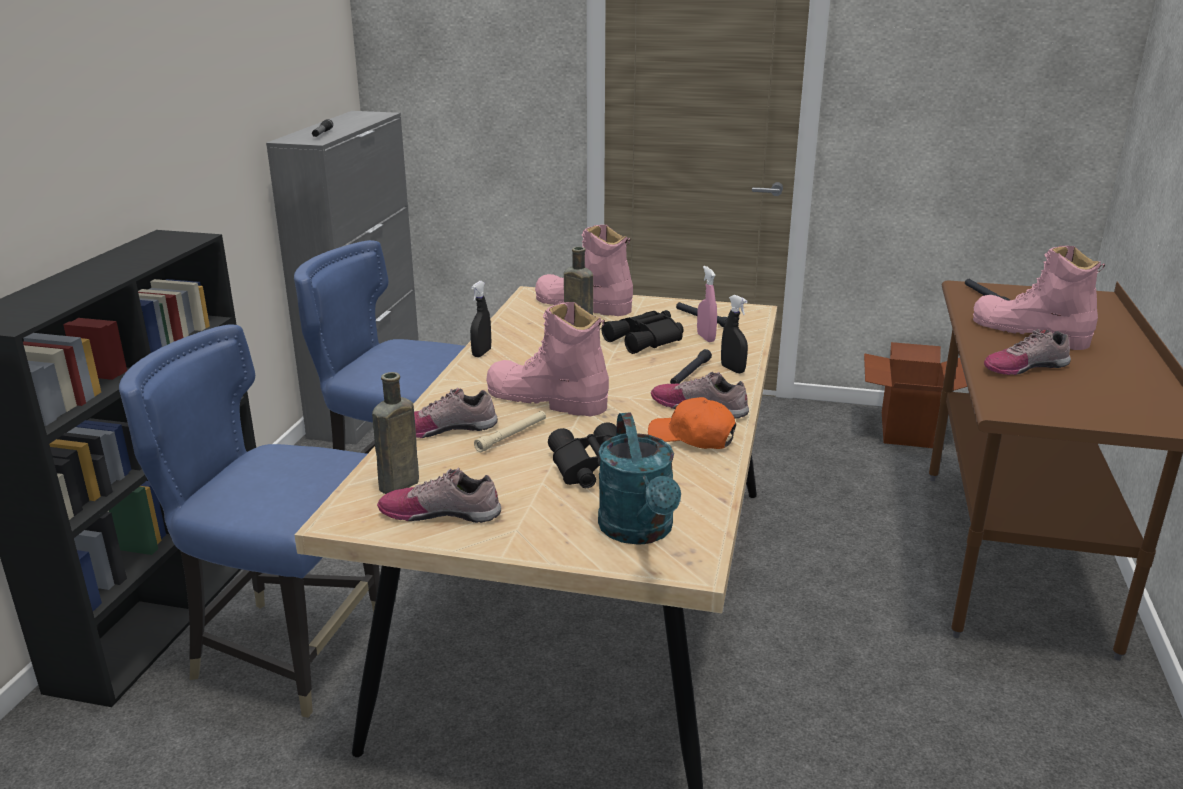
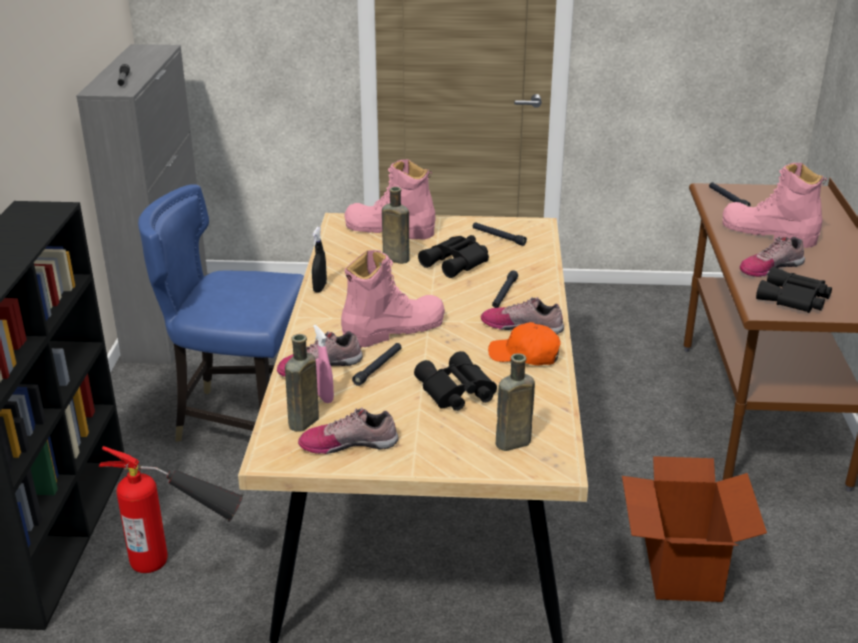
camera: 10 degrees left, 5 degrees up
(289, 651) = (183, 563): blue chair -> fire extinguisher
(512, 436) = (378, 367): beige flashlight -> black flashlight
(546, 399) = (393, 330): pink boot -> pink boot turned 135 degrees clockwise
(640, 531) = (510, 443): turquoise watering can -> brown bottle
(706, 338) = (506, 256): pink spray bottle -> pink spray bottle (323, 396)
(733, 369) = (538, 286): black spray bottle -> none
(907, 430) = (658, 305): cardboard box -> cardboard box (680, 569)
(1049, 402) = (794, 299): none -> black binoculars

